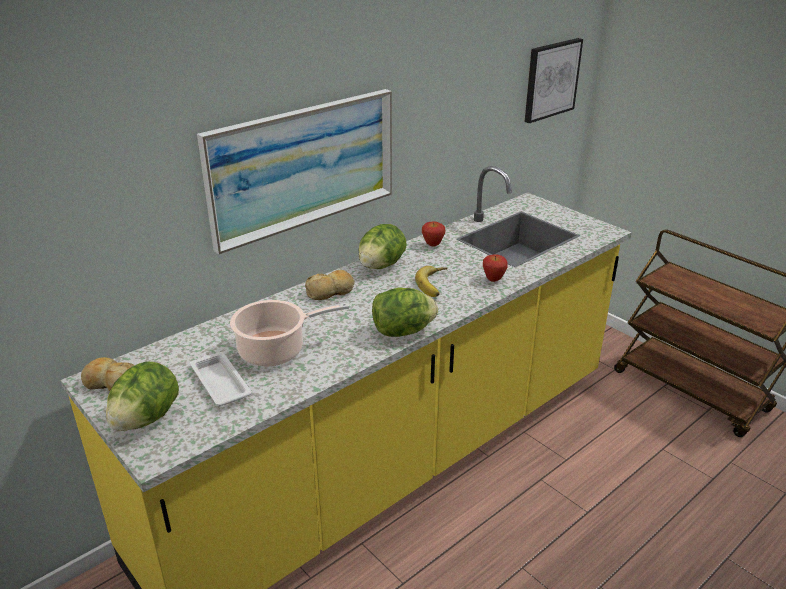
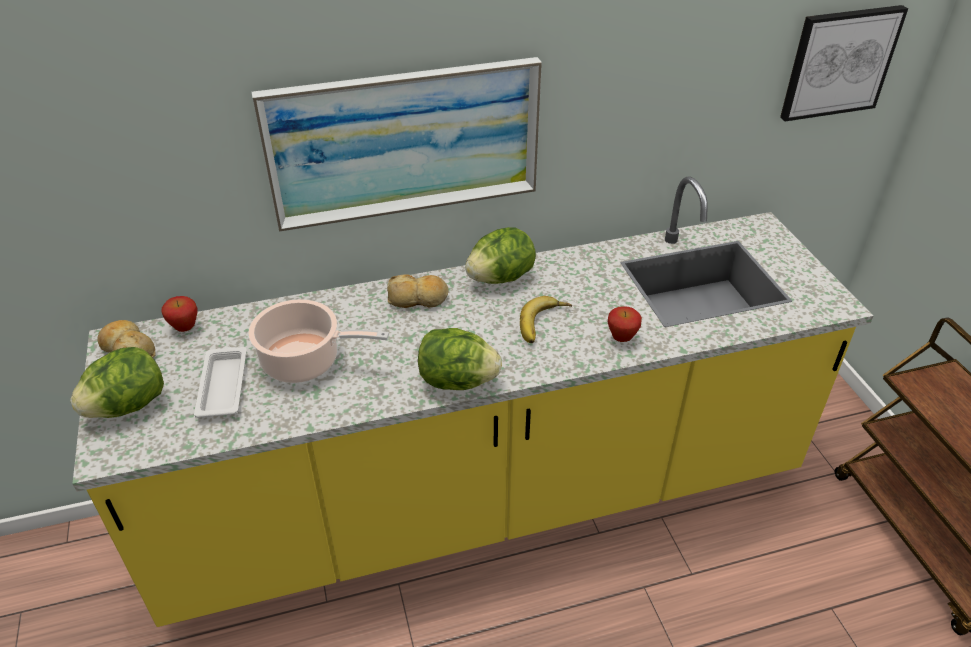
camera: 25 degrees right, 10 degrees up
(433, 245) = (584, 264): apple -> apple (185, 328)

